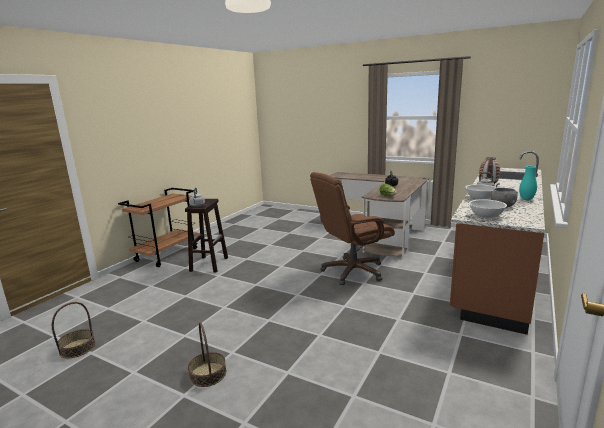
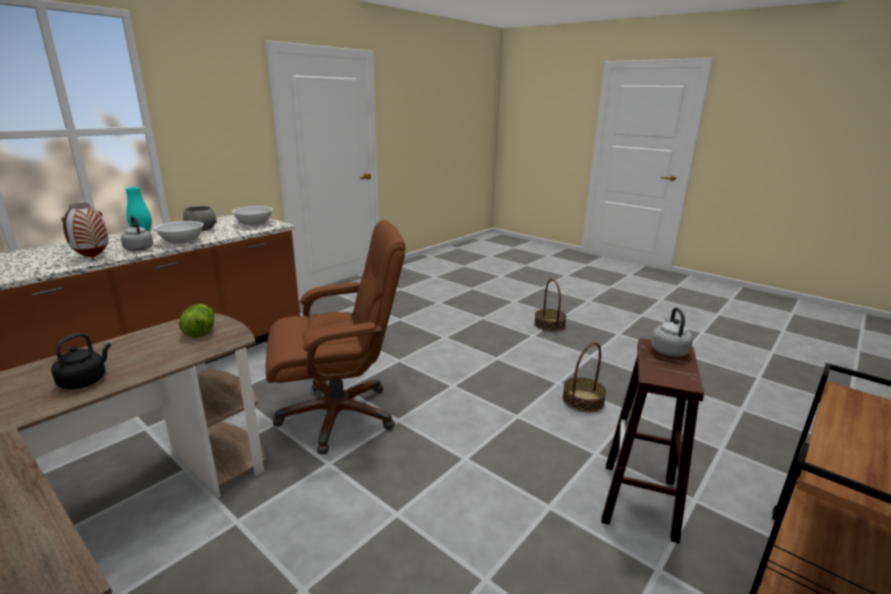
camera: 170 degrees left, 5 degrees up
(77, 348) = (706, 360): basket -> basket (583, 400)

